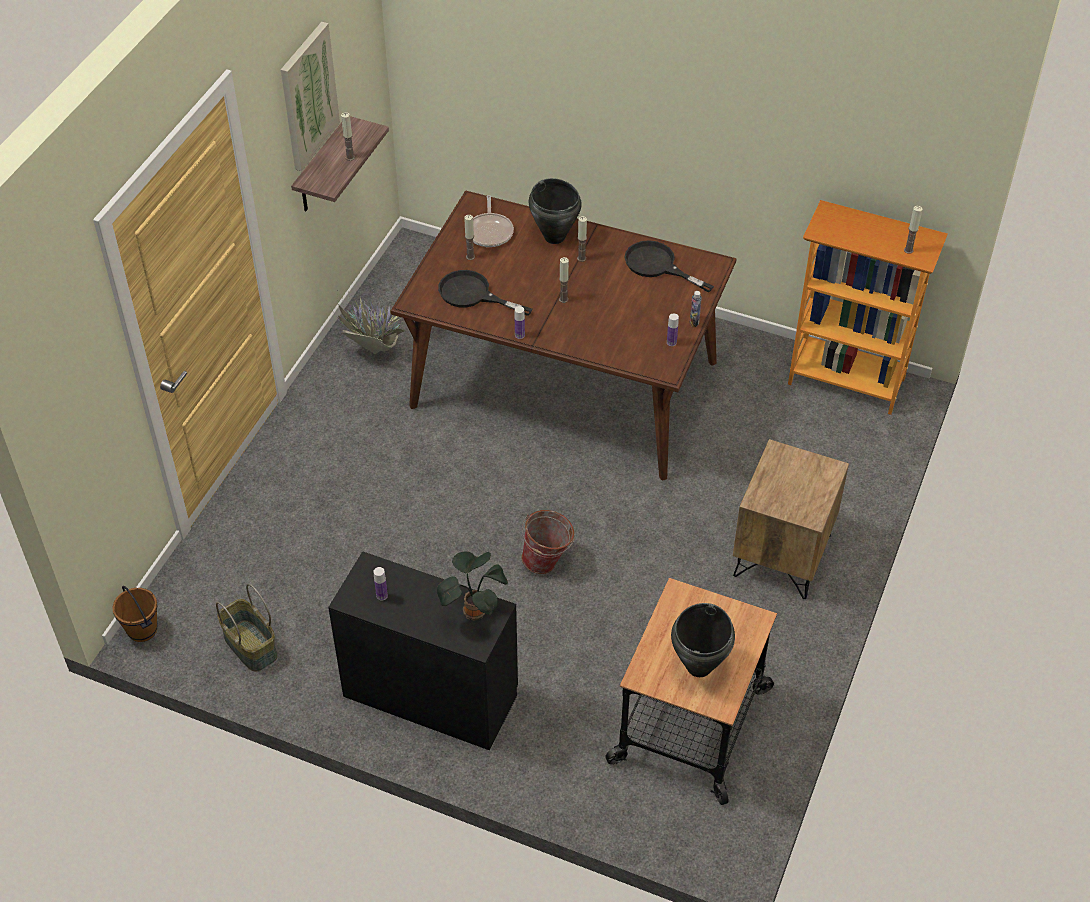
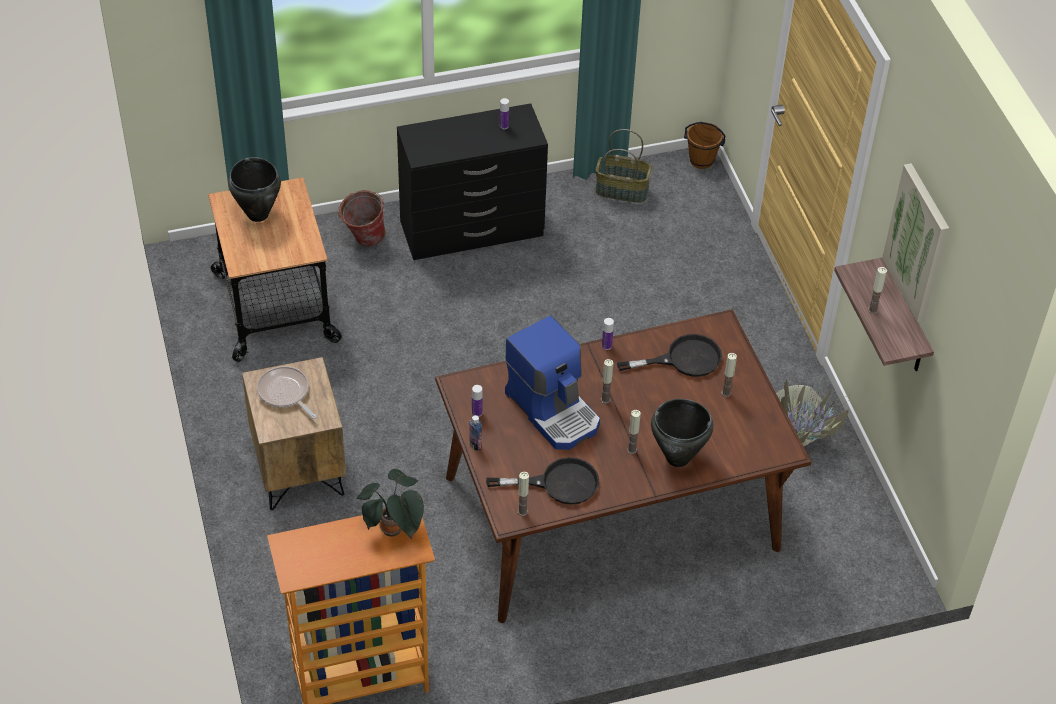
camera: 140 degrees right, 0 degrees up
(474, 611) = (434, 149): potted plant -> potted plant (393, 531)
(490, 231) = (738, 428): frying pan -> frying pan (285, 393)
(548, 562) = (477, 357): bucket -> bucket (363, 239)
(609, 313) = (554, 409): none -> coffee machine
(908, 250) = (306, 547): candle -> candle (522, 511)

